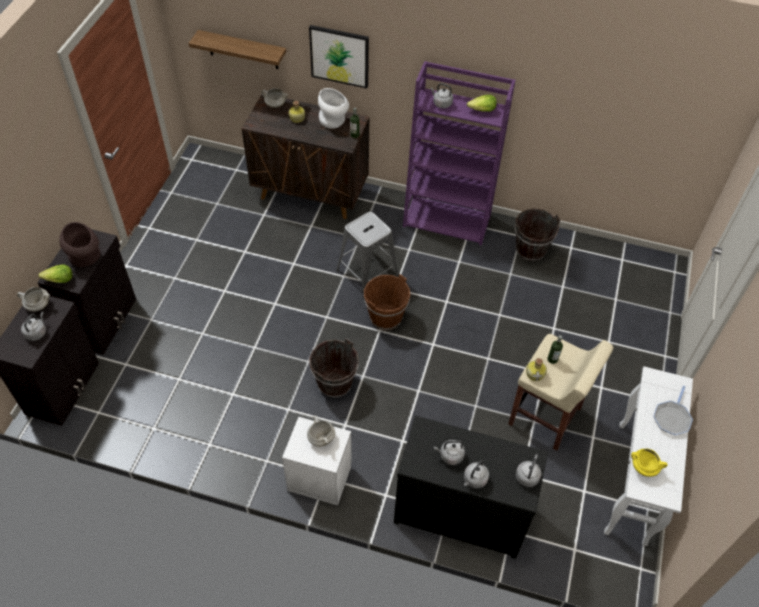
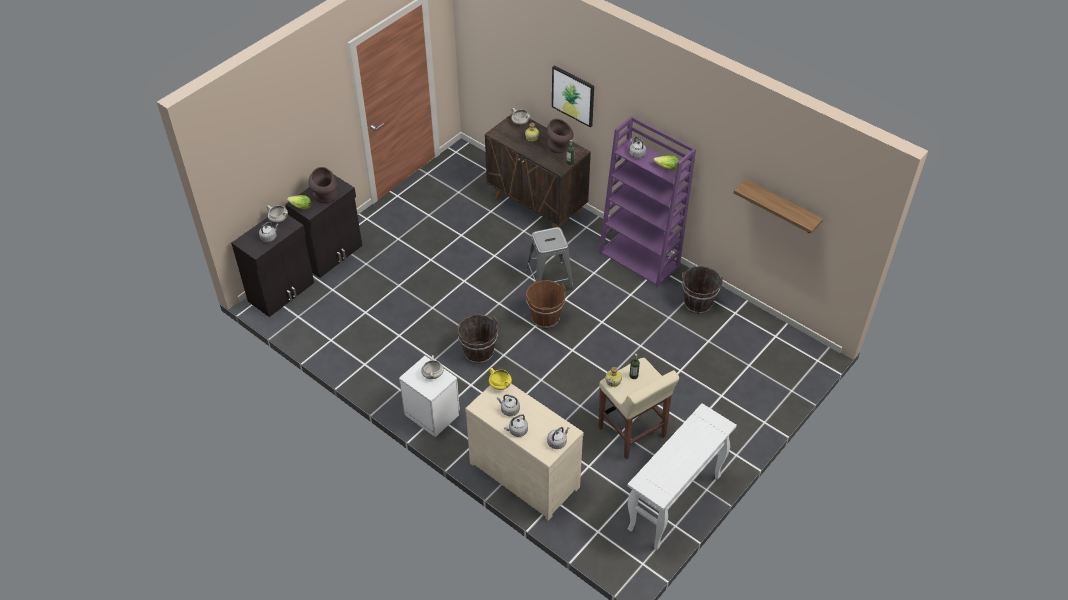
camera: 25 degrees right, 5 degrees down
(243, 50) = (506, 72): shelf -> shelf (781, 207)
(334, 121) = (559, 147): white vase -> brown vase
(460, 509) = (525, 472): black dresser -> beige dresser
(644, 467) = (654, 470): yellow cooking pot -> yellow cooking pot (500, 385)
(672, 418) = (700, 445): frying pan -> none

